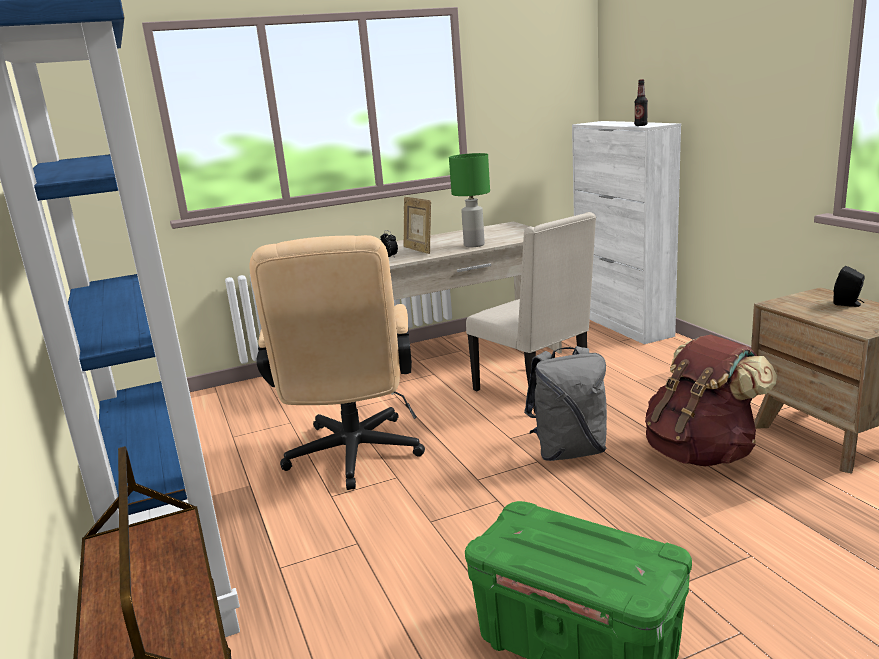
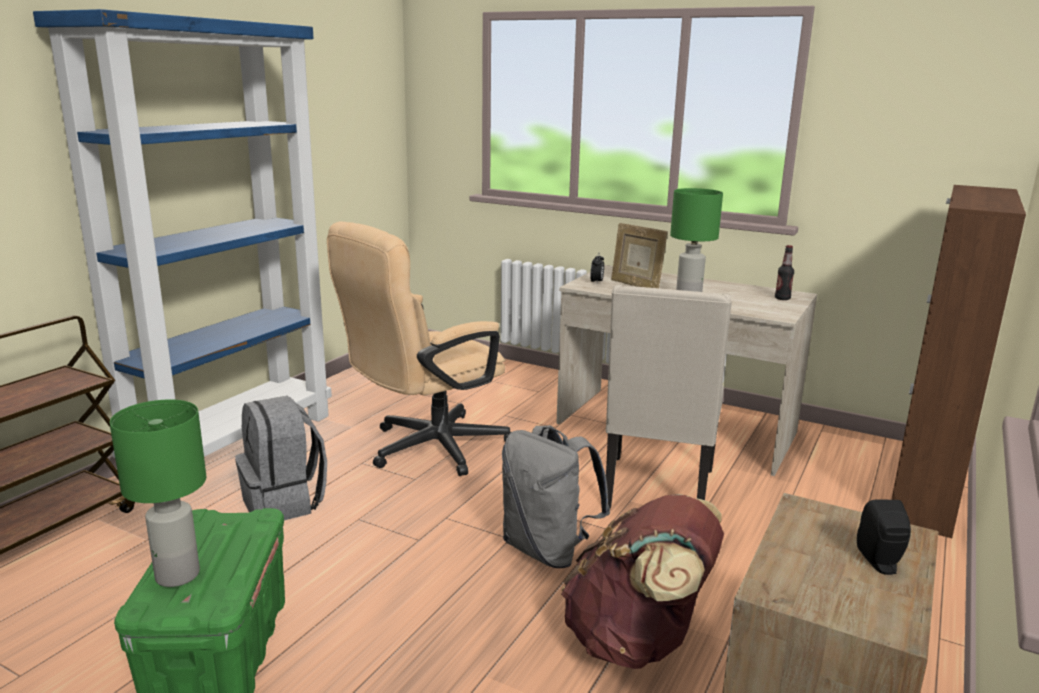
camera: 50 degrees right, 0 degrees up
(350, 556) = (284, 503): none -> grey backpack
(418, 250) = (636, 286): picture frame -> picture frame turned 60 degrees counterclockwise
(599, 569) = (177, 576): none -> green table lamp
(622, 324) = (923, 490): white cabinet -> brown cabinet
(640, 125) = (967, 203): bottle -> bottle (782, 298)

